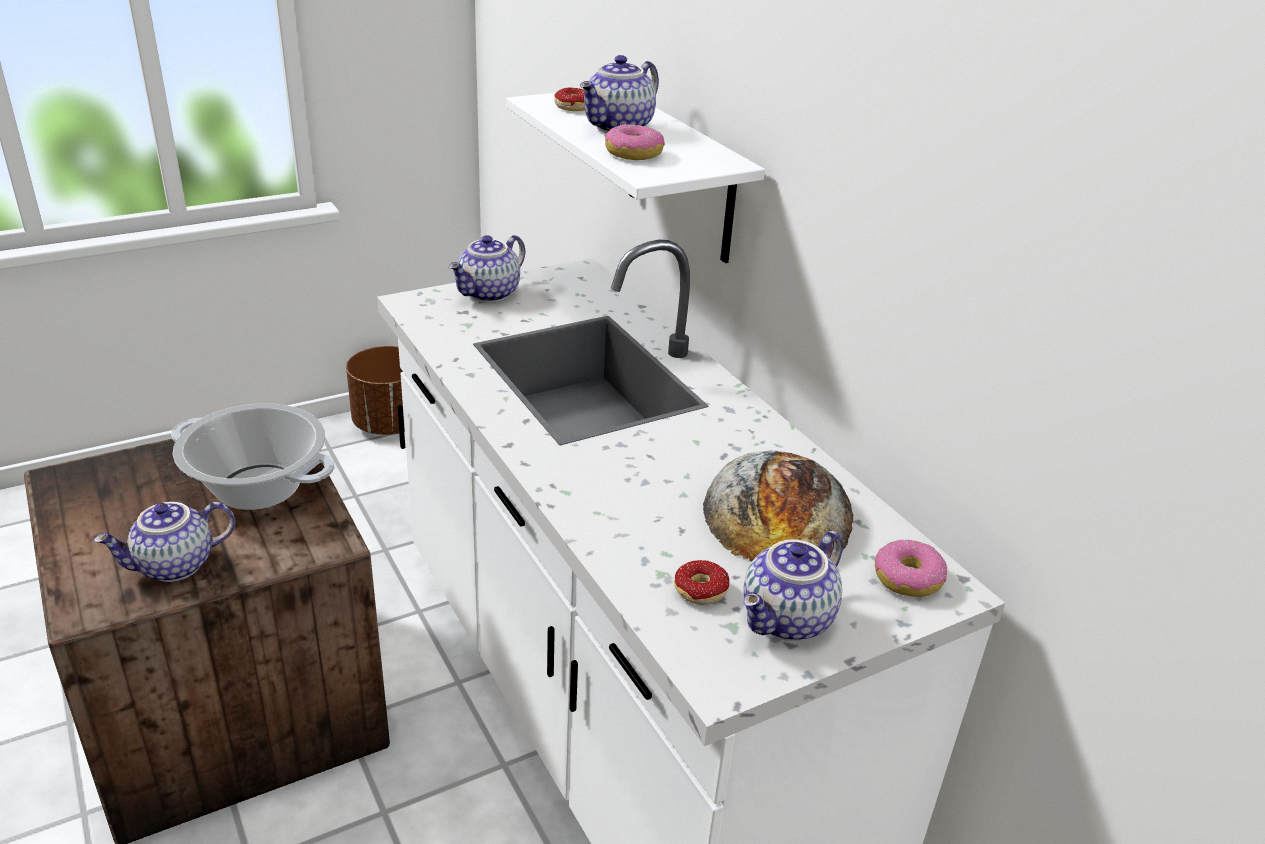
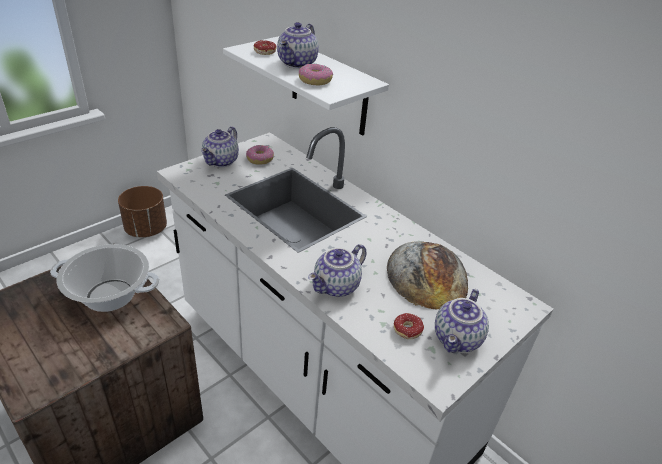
camera: 15 degrees left, 5 degrees up
(174, 566) = (76, 356): teapot -> teapot (337, 287)
(907, 578) = (504, 303): donut -> donut (260, 159)

